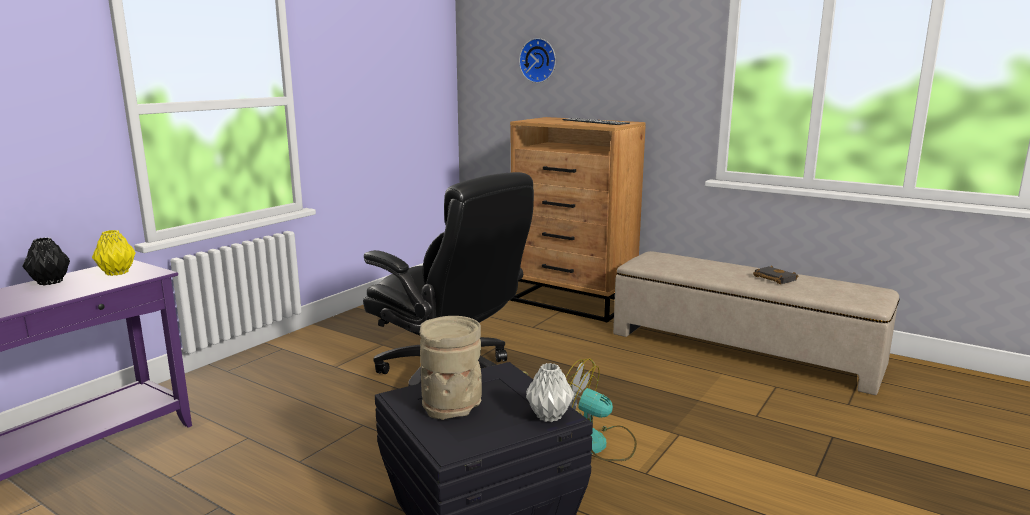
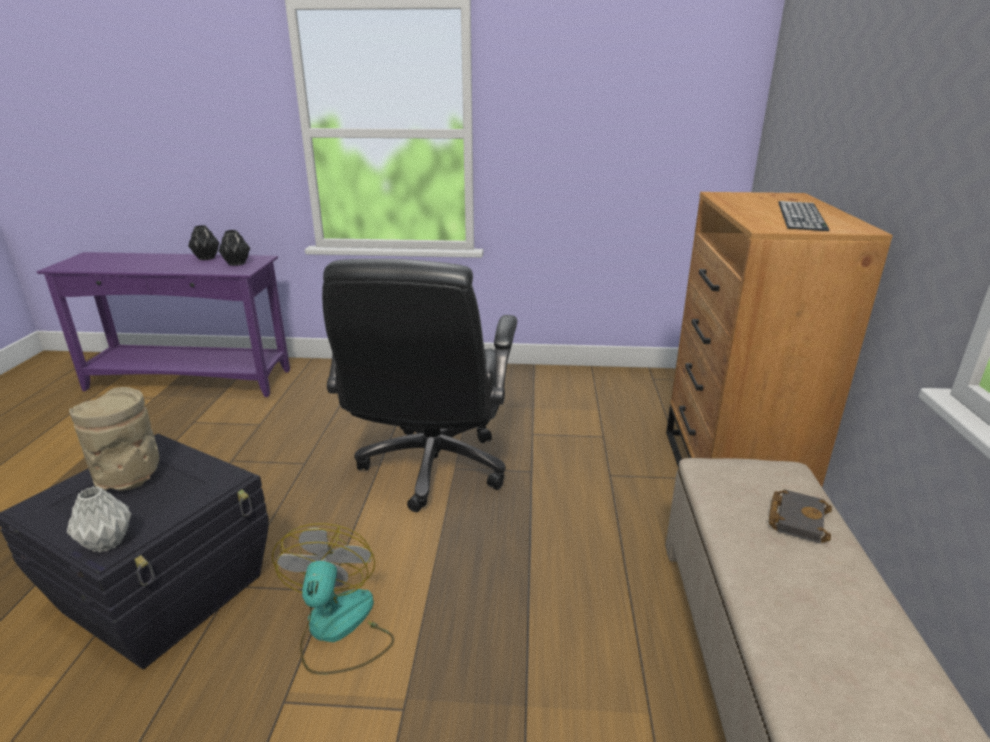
camera: 60 degrees right, 10 degrees up
(116, 273) = (237, 263): yellow vase -> black vase
(539, 60) = (823, 96): wall clock -> none
(773, 278) = (846, 647): black book -> black book (796, 518)

